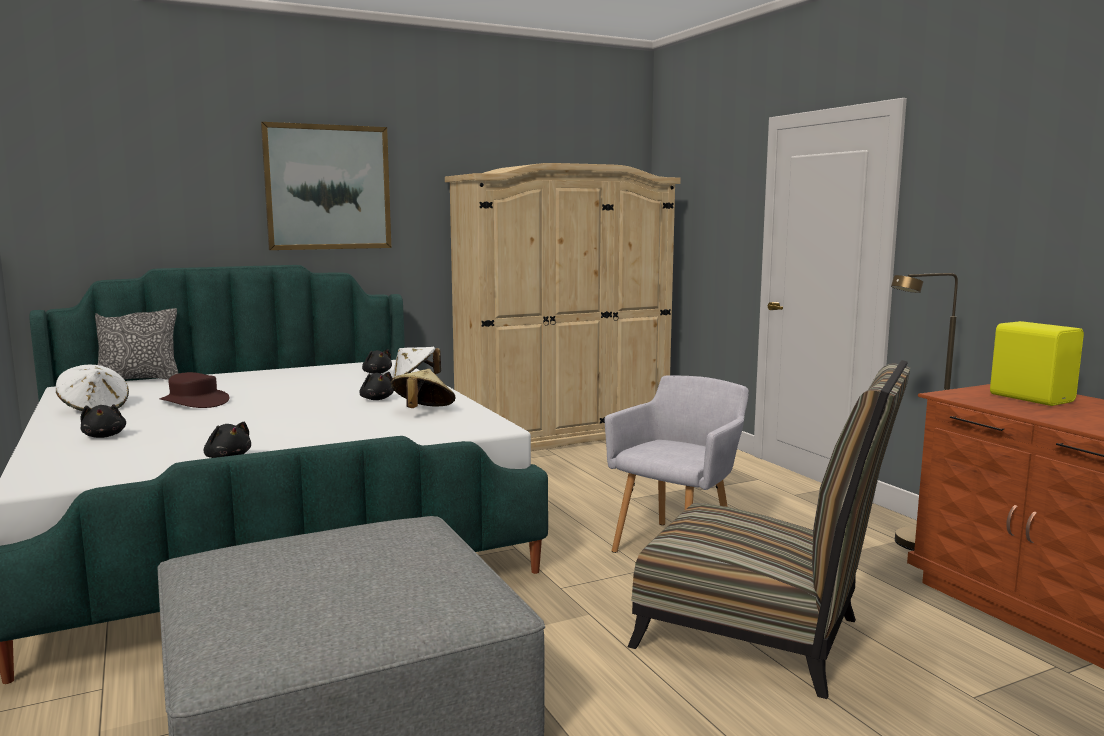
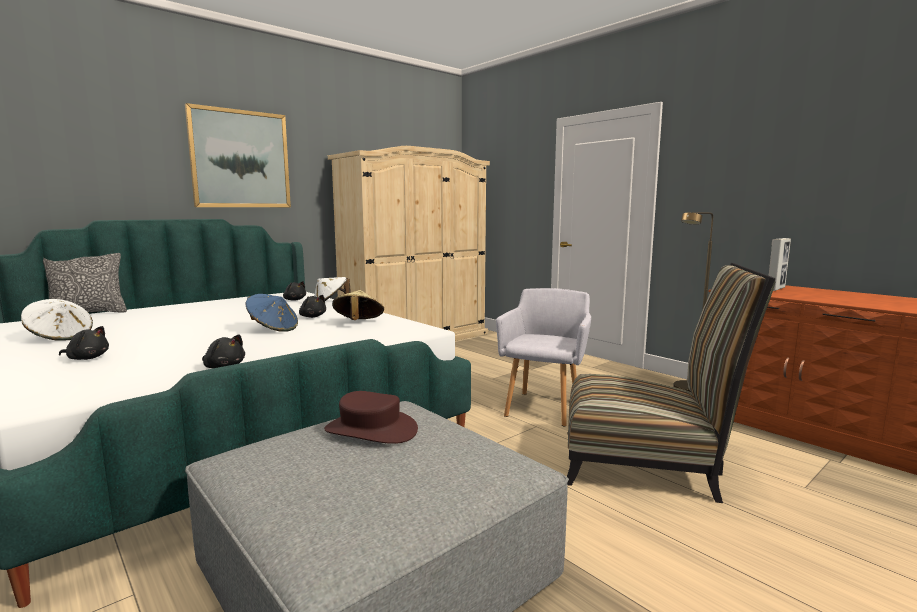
camera: 15 degrees left, 0 degrees up
(104, 436) = (87, 358): black plush toy -> black plush toy turned 45 degrees counterclockwise
(194, 402) = (154, 327): brown hat -> brown hat (370, 430)
(318, 413) = (273, 329): none -> blue hat
(1031, 398) = (775, 289): yellow speaker -> picture frame

